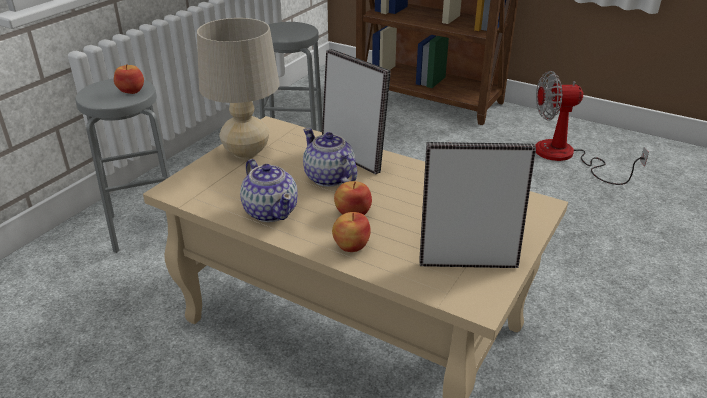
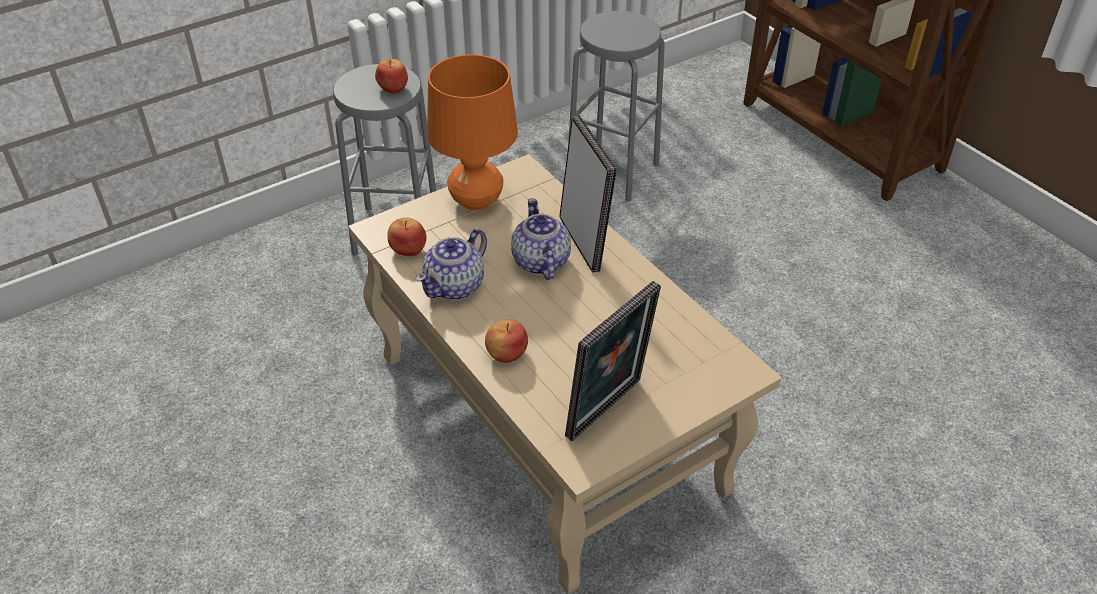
camera: 25 degrees right, 10 degrees up
(246, 152) = (476, 201): beige table lamp -> orange table lamp
(271, 211) = (455, 286): teapot -> teapot turned 45 degrees clockwise
(352, 212) = (535, 314): apple -> apple (408, 249)
(467, 260) = (608, 411): picture frame -> picture frame turned 105 degrees clockwise
(566, 157) = (970, 285): fan -> none

